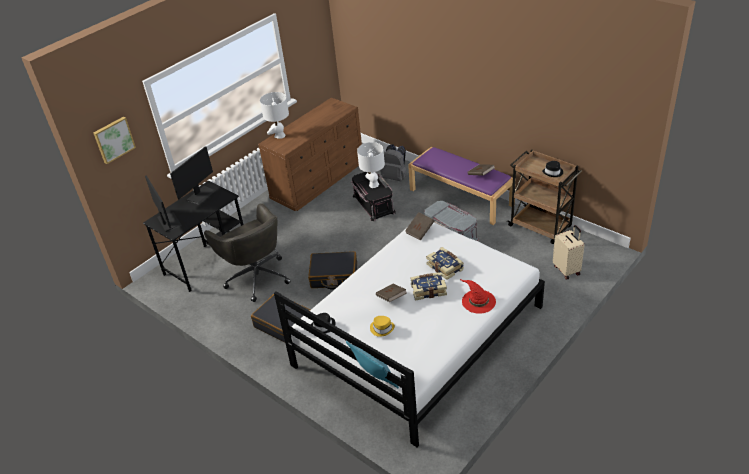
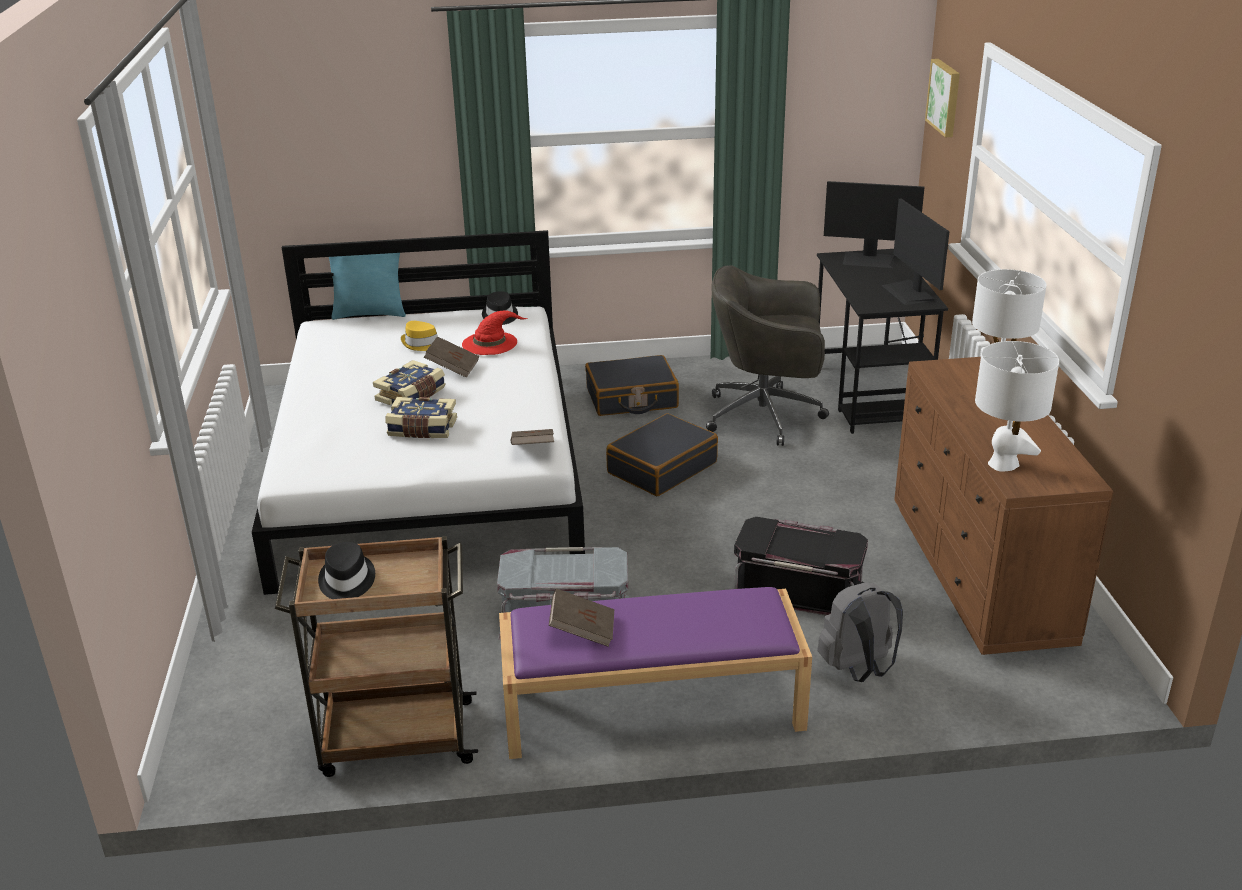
camera: 130 degrees right, 10 degrees down
(373, 184) = (800, 546): white table lamp -> white table lamp (1003, 464)
(478, 301) = (319, 416): red hat -> red hat (490, 343)
(567, 270) = (261, 677): beige suitcase -> none

